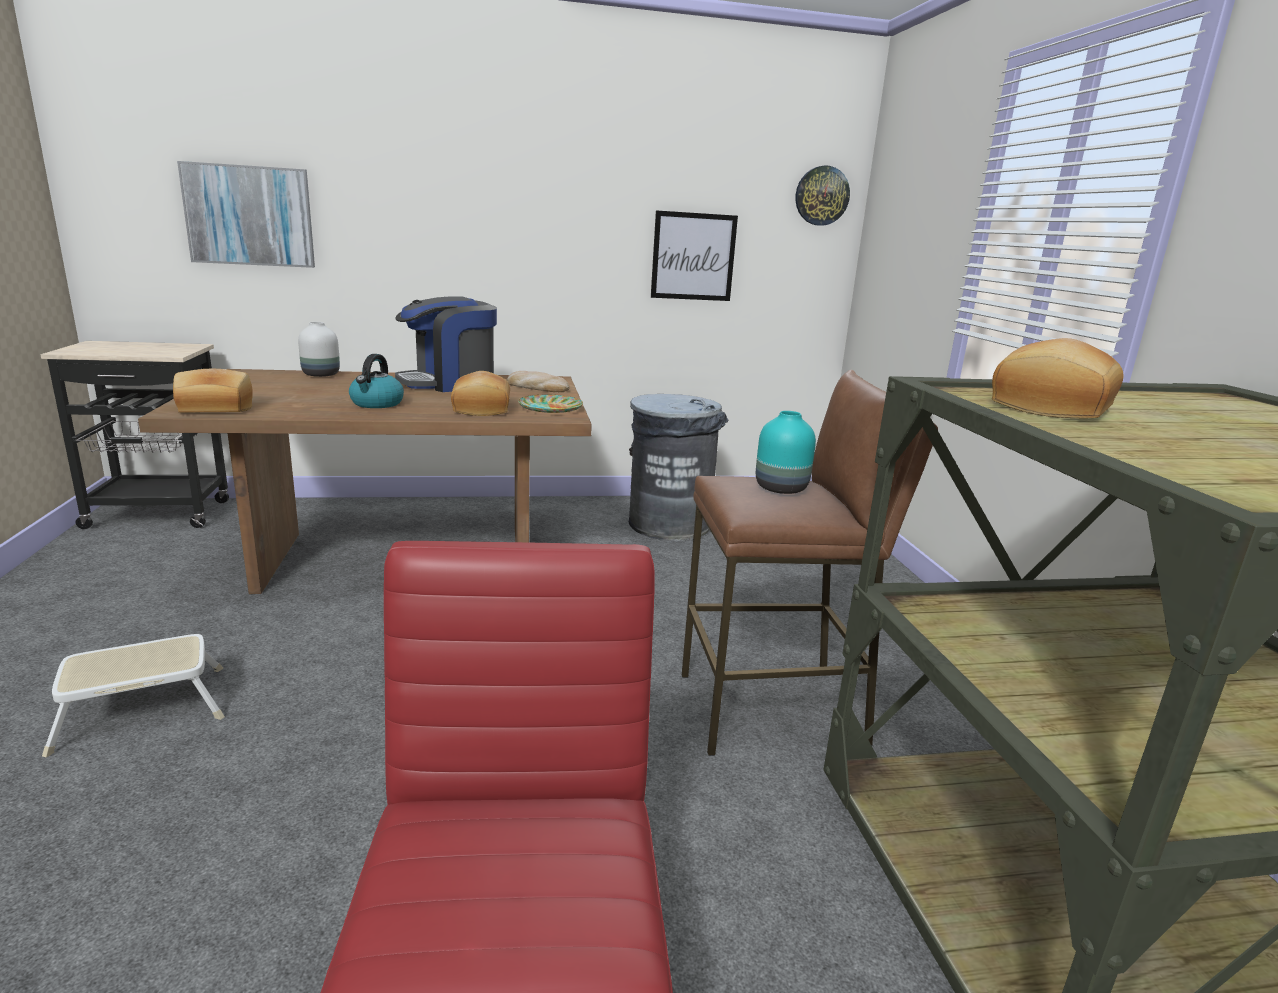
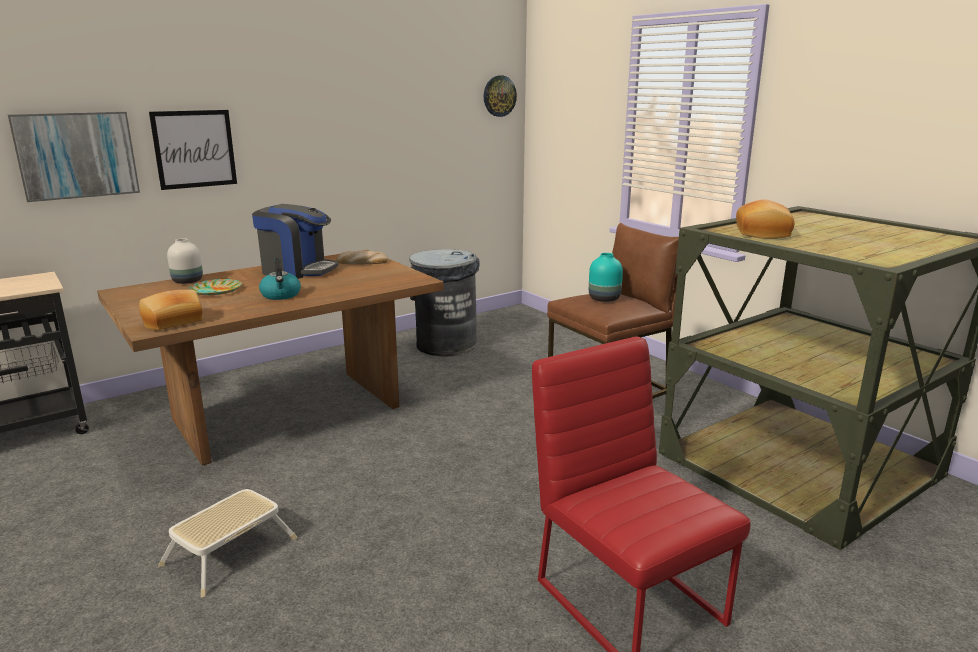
camera: 25 degrees left, 0 degrees up
(449, 383) = (297, 270): coffee machine -> coffee machine turned 105 degrees counterclockwise
(480, 408) = (356, 285): bread -> none
(550, 408) = (400, 276): plate -> plate (216, 291)
(693, 256) = (423, 147): picture -> picture (194, 149)

